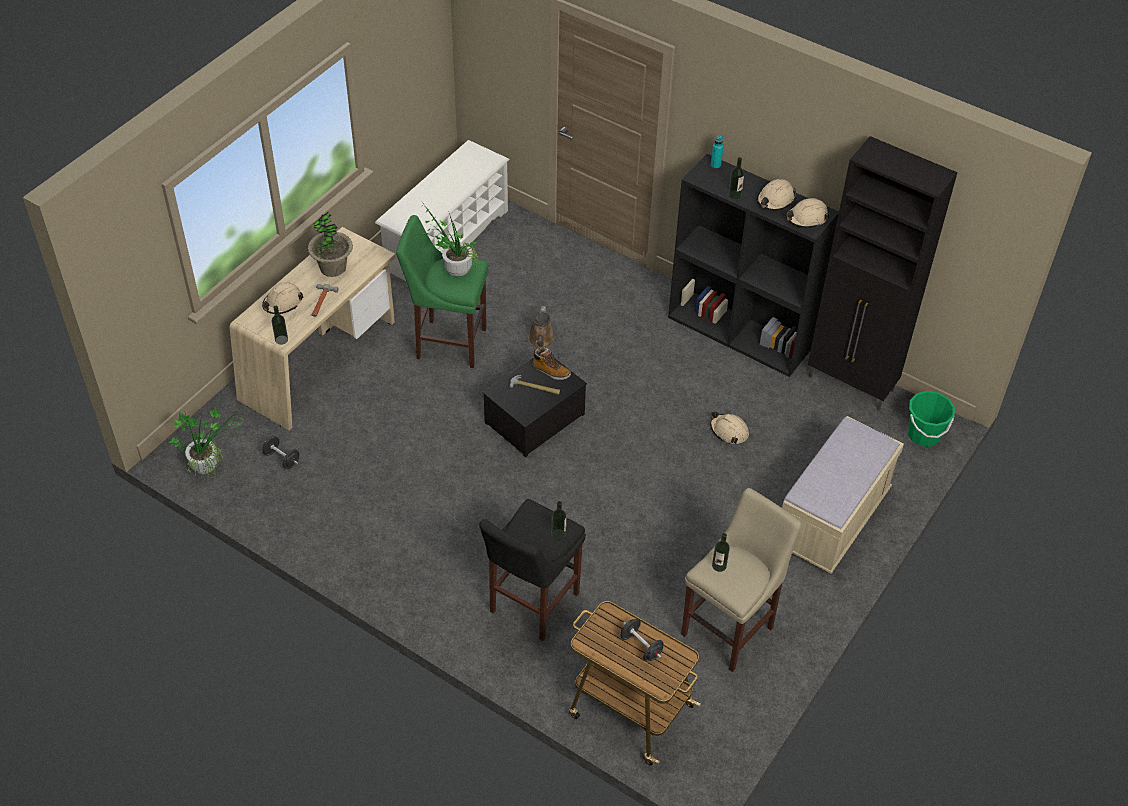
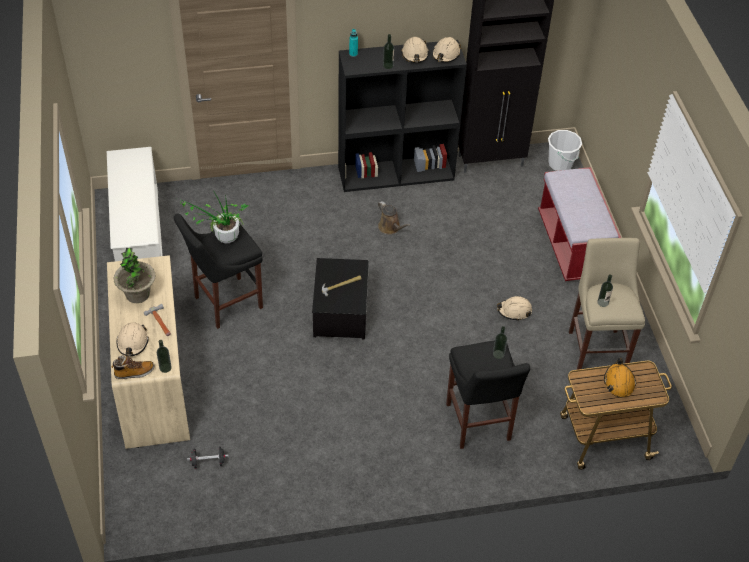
camera: 45 degrees left, 0 degrees up
(210, 463) = (160, 506): potted plant -> none
(447, 342) = (225, 303): green stool -> black stool
(541, 340) = (284, 259): brown watering can -> brown watering can (390, 228)
(550, 371) = (338, 268): boot -> boot (134, 372)
(641, 646) = (619, 382): black dumbbell -> orange hard hat
(729, 431) = (460, 236): beige hard hat -> beige hard hat (514, 311)
(832, 520) = (573, 246): beige bench -> red bench
(923, 435) = (560, 164): green bucket -> white bucket

